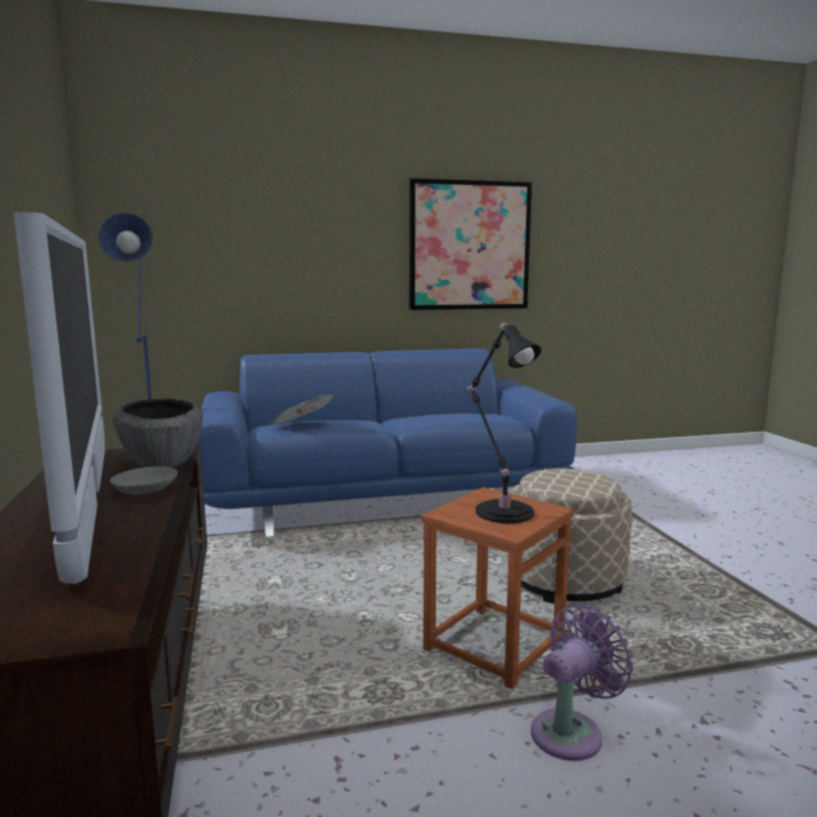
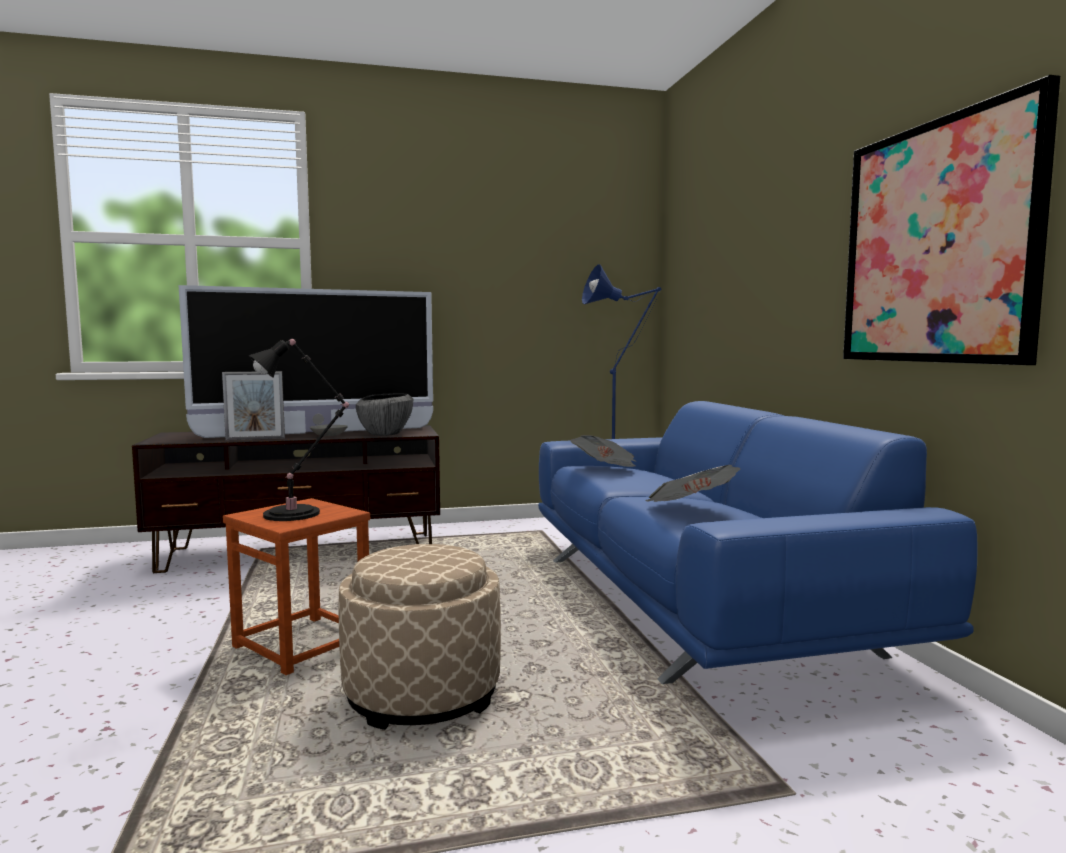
camera: 90 degrees right, 5 degrees down
(145, 533) = (255, 439): none -> picture frame
(463, 415) = (690, 509): none -> newspaper
(571, 732) = (162, 666): purple fan -> none

